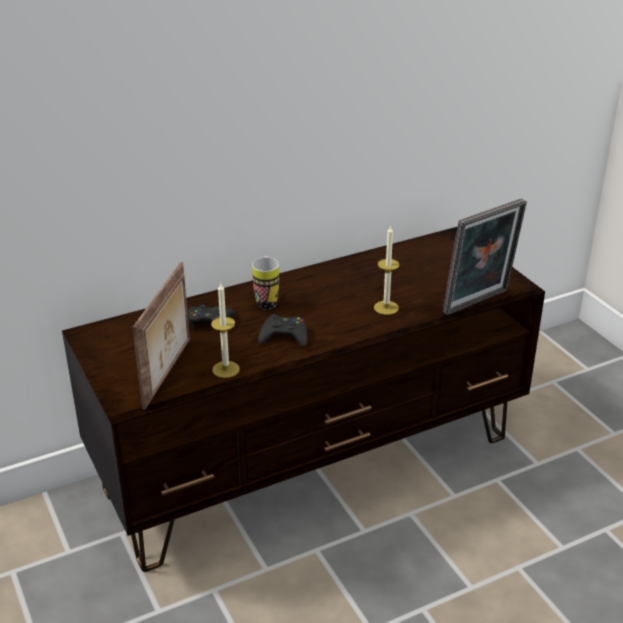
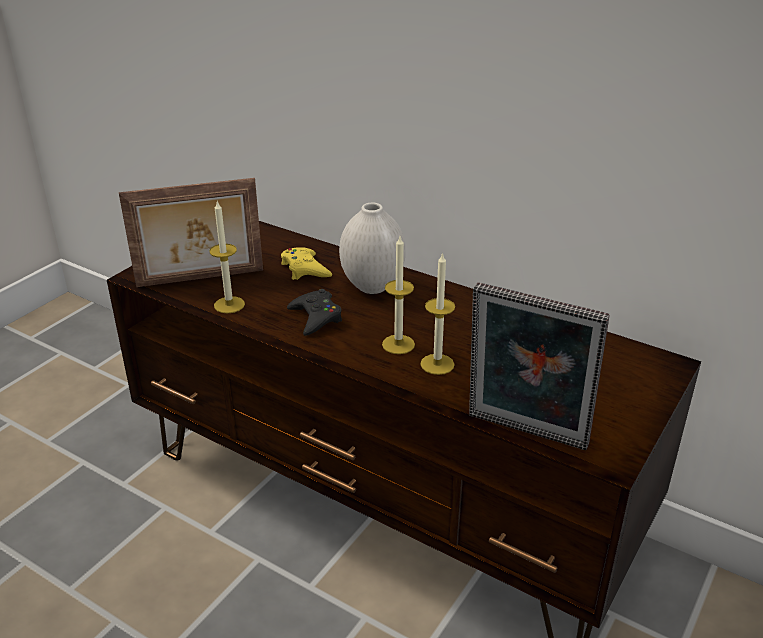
camera: 60 degrees right, 0 degrees up
(210, 321) = (305, 269): black game controller -> yellow game controller
(267, 300) = (372, 286): mug -> white vase
(350, 314) = (398, 344): none -> candle

